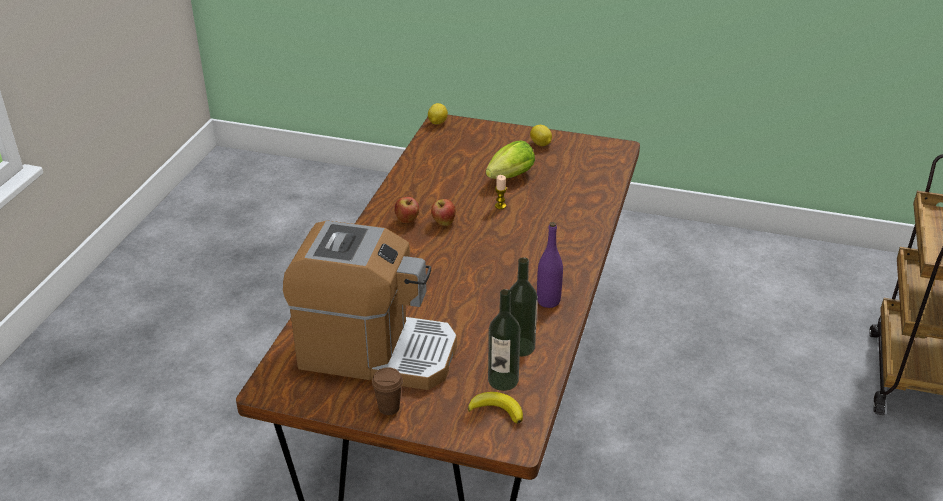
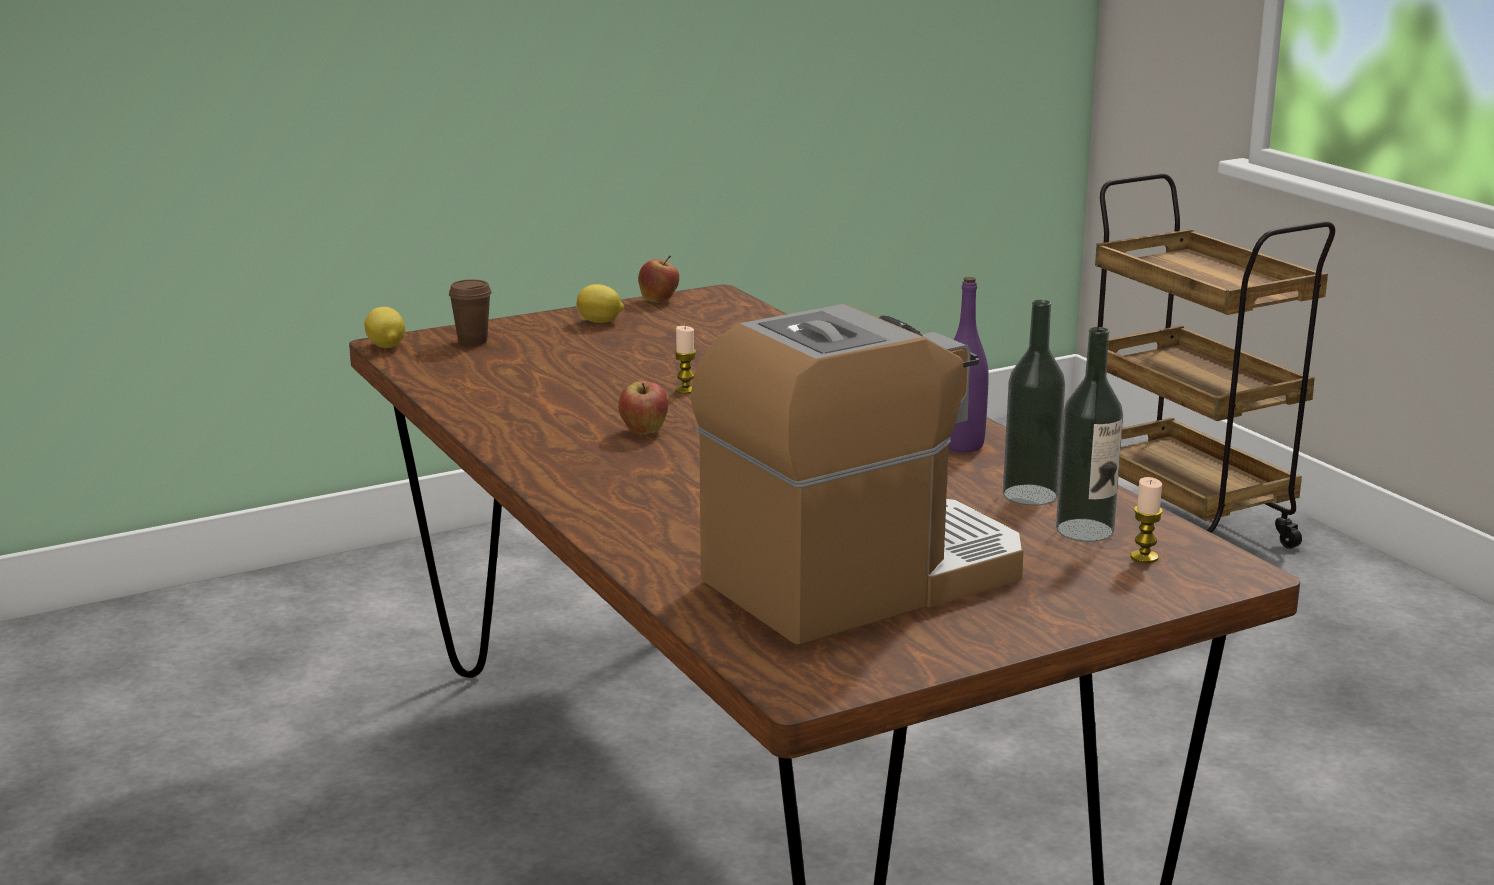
camera: 45 degrees left, 15 degrees down
(389, 408) = (1015, 619): brown cup -> brown cup (472, 341)
(407, 220) = (583, 448): apple -> apple (659, 300)
(497, 410) = (1144, 557): banana -> candle
(508, 178) = (631, 363): lettuce -> none

